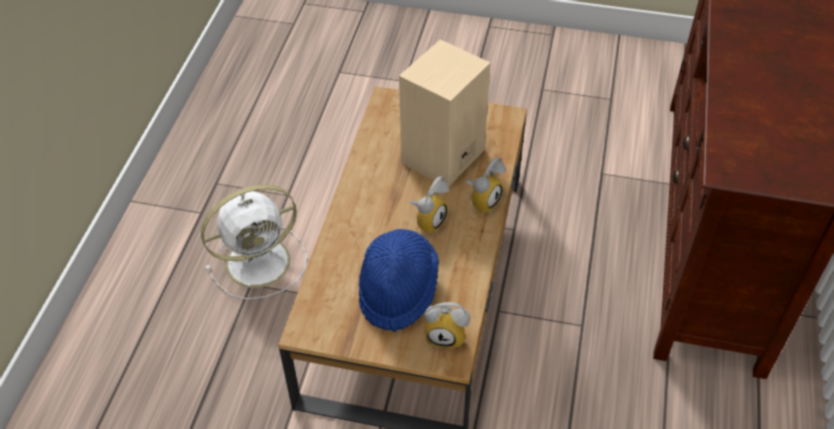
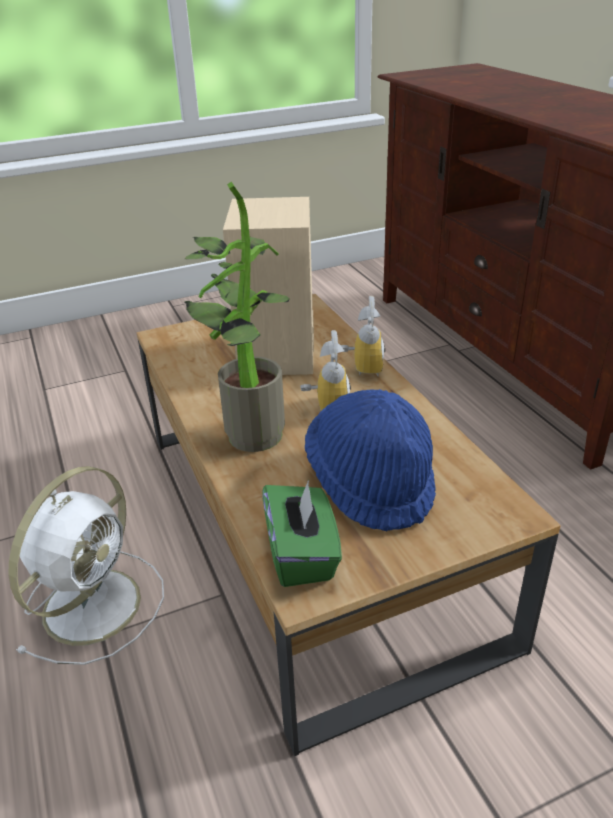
camera: 35 degrees left, 15 degrees down
(320, 311) = (302, 554): none -> green tissue box
(366, 213) = (247, 432): none -> potted plant
(447, 335) = (479, 495): alarm clock -> none

